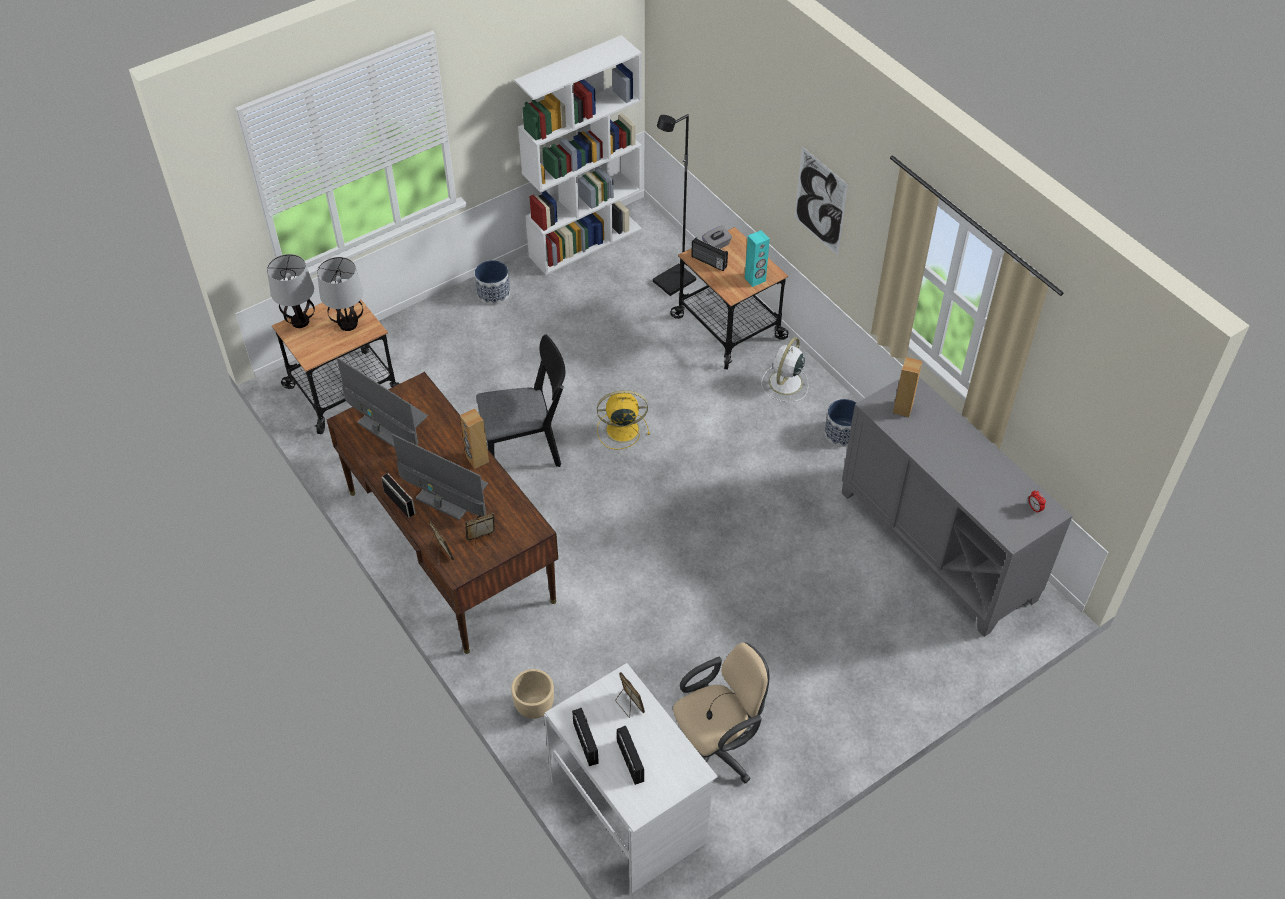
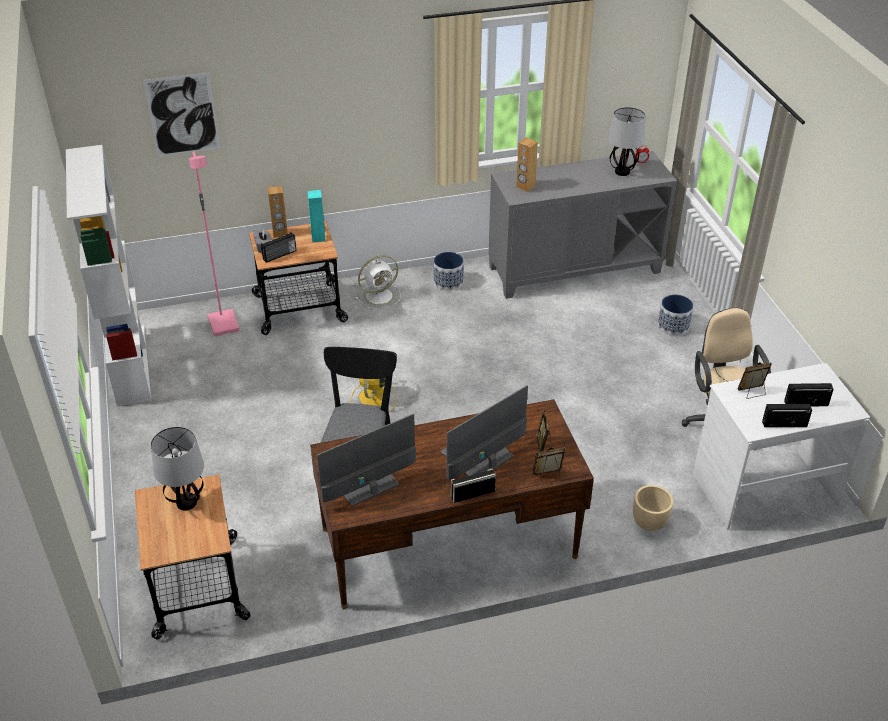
camera: 70 degrees left, 10 degrees down
(300, 322) = (154, 542): table lamp -> table lamp (622, 172)
(477, 459) = (445, 430): brown speaker -> brown speaker (280, 233)
(493, 293) = (147, 441): planter -> planter (673, 326)
(674, 282) = (224, 324): black floor lamp -> pink floor lamp
(785, 383) = (380, 296): white fan -> white fan turned 75 degrees counterclockwise
(820, 201) = (338, 129): picture -> picture (182, 115)

